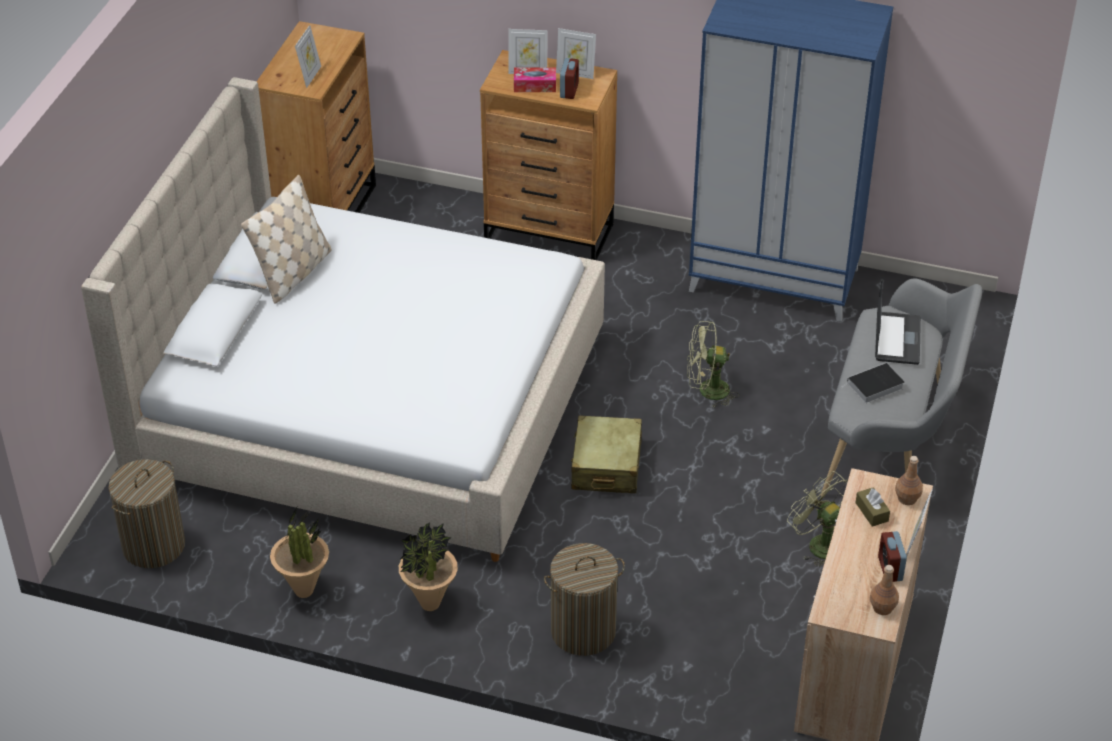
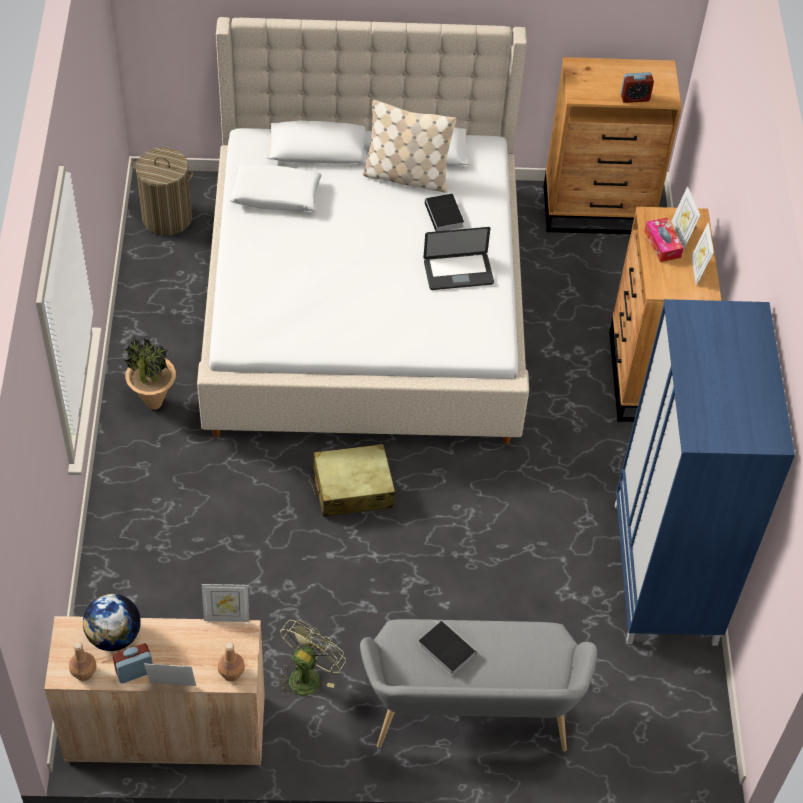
camera: 70 degrees right, 10 degrees up
(268, 375) = (275, 195): none -> white pillow
(304, 590) = (146, 319): potted plant -> none
(310, 76) = (596, 88): picture frame -> picture frame (226, 617)
(364, 258) = (444, 216): none -> book
(569, 90) = (667, 271): alarm clock -> alarm clock (635, 98)
(583, 631) = (152, 514): laundry basket -> none
(707, 391) = (479, 547): green fan -> none
(844, 578) = (114, 636): none -> globe
(871, 512) = (205, 646): brown tissue box -> none
(897, 339) = (523, 659): laptop -> laptop (458, 272)

